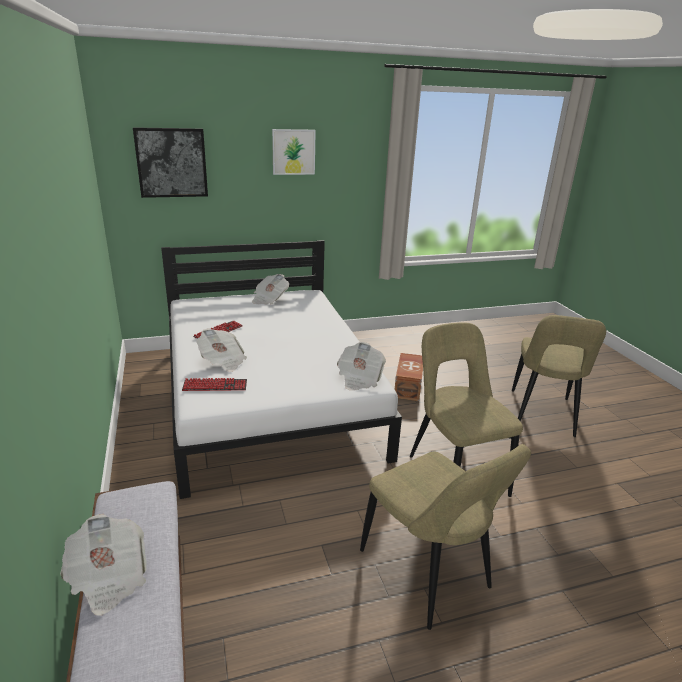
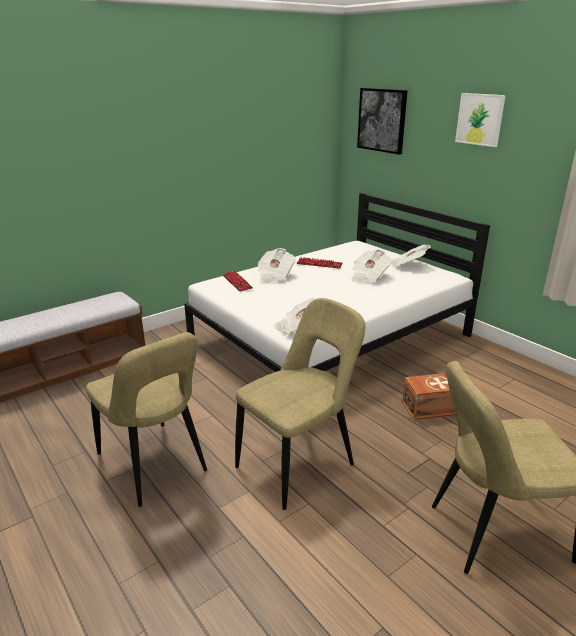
camera: 70 degrees right, 0 degrees up
(108, 578) = (54, 310): newspaper -> newspaper (368, 276)
(428, 573) = (154, 465): beige chair -> beige chair turned 75 degrees counterclockwise

